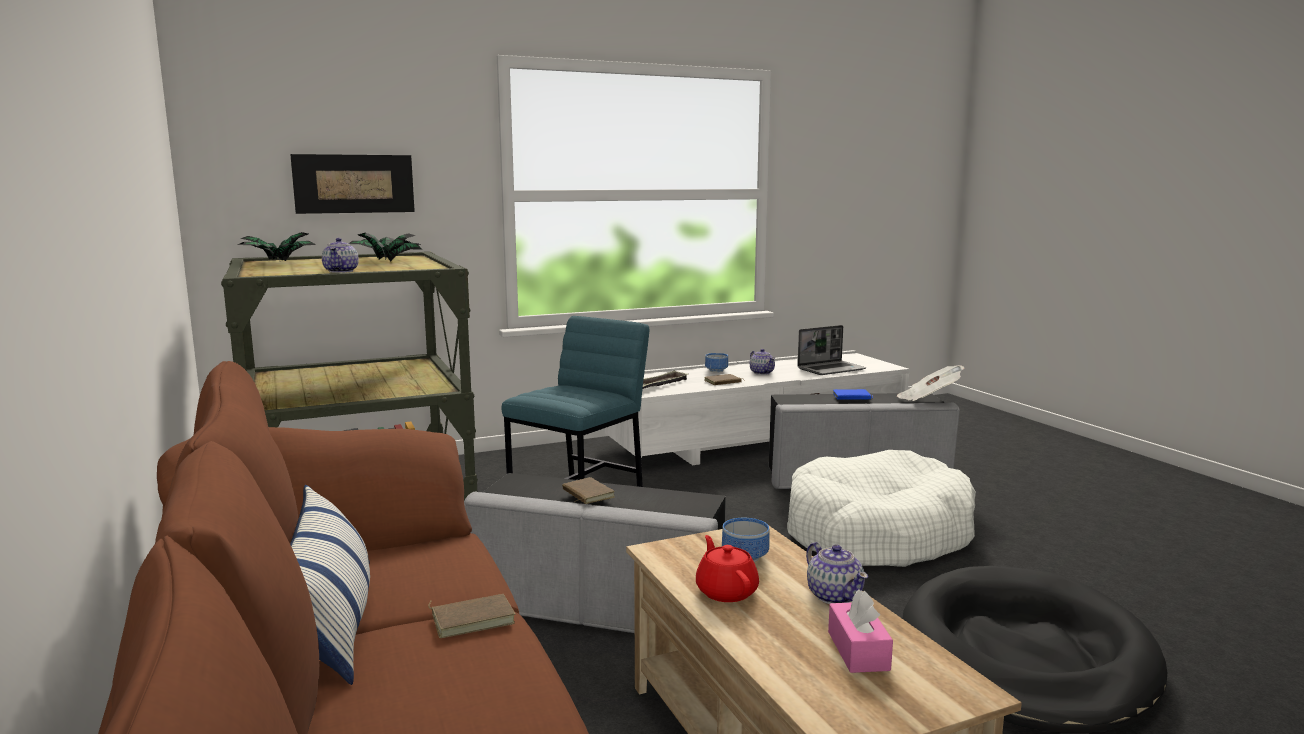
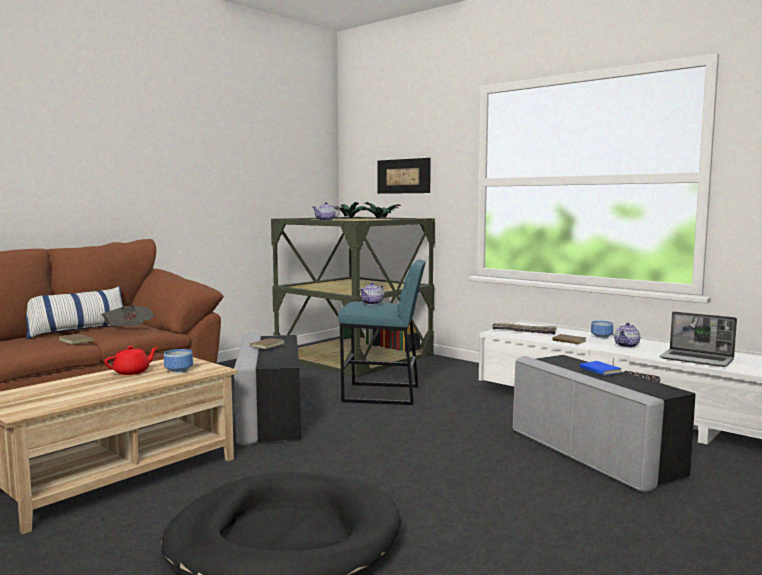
camera: 65 degrees right, 5 degrees down
(834, 595) = (131, 387): teapot -> teapot (372, 303)
(858, 651) = (65, 395): pink tissue box -> none
(876, 533) = (468, 472): white dog bed -> none
(928, 399) = (648, 390): newspaper -> newspaper (129, 330)

